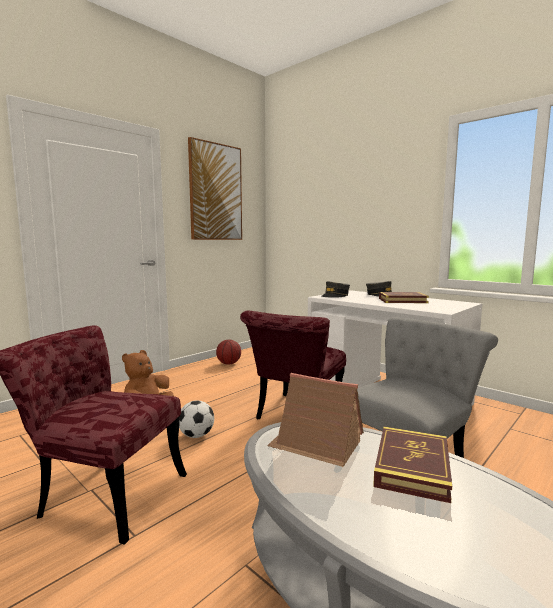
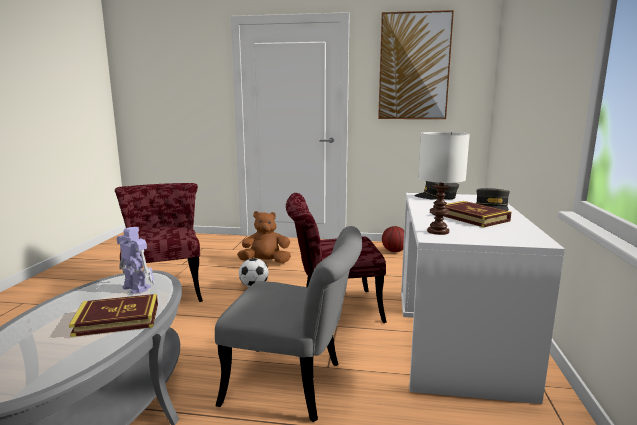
camera: 55 degrees right, 5 degrees up
(316, 444) = (136, 287): toy house -> toy robot
(430, 309) = (437, 231): none -> white table lamp

